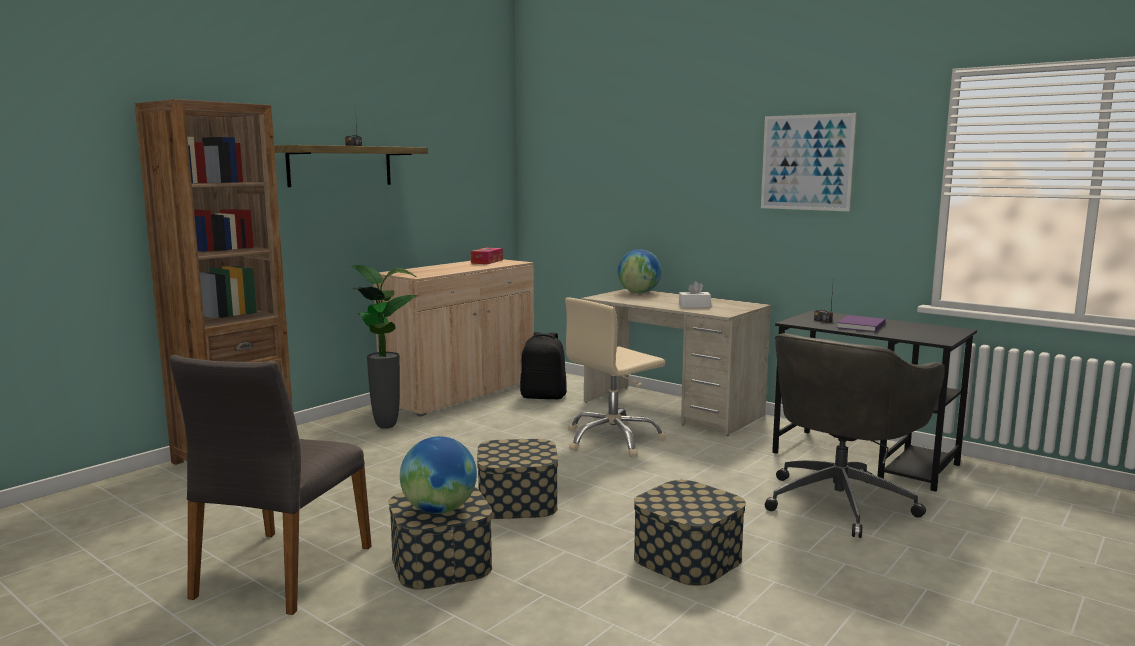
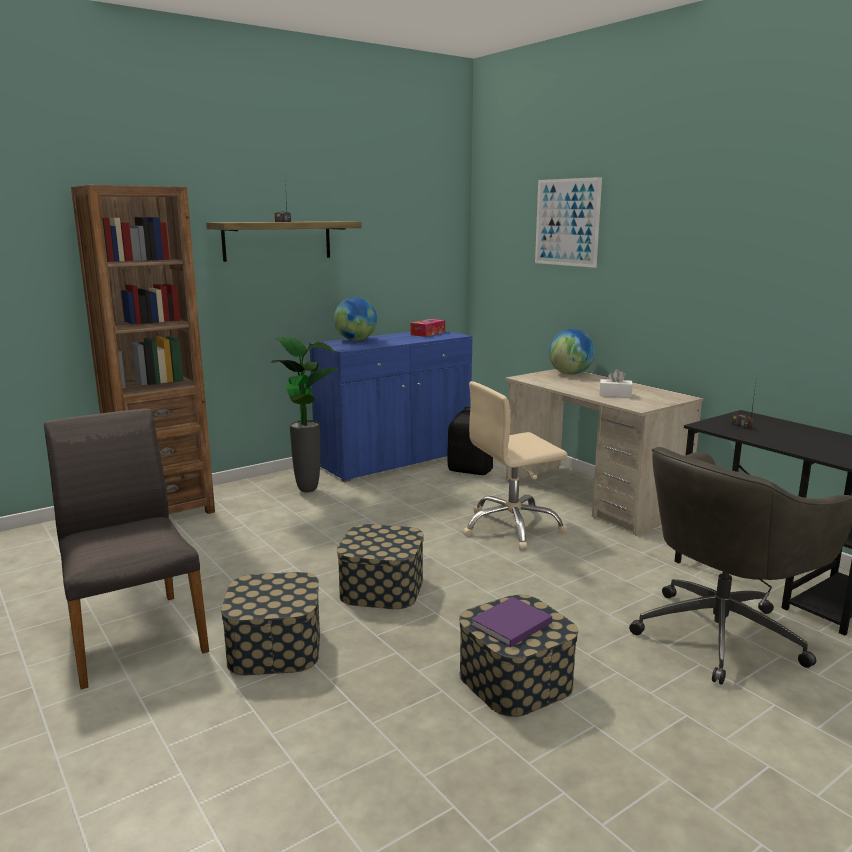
camera: 15 degrees right, 5 degrees up
(281, 571) = (134, 636): grey chair -> grey chair turned 120 degrees clockwise
(439, 510) = (267, 600): globe -> globe (355, 340)
(461, 393) = (394, 459): beige cabinet -> blue cabinet
(806, 162) = (751, 243): picture -> picture (567, 222)
(860, 326) = (781, 436): purple book -> purple book (509, 625)

